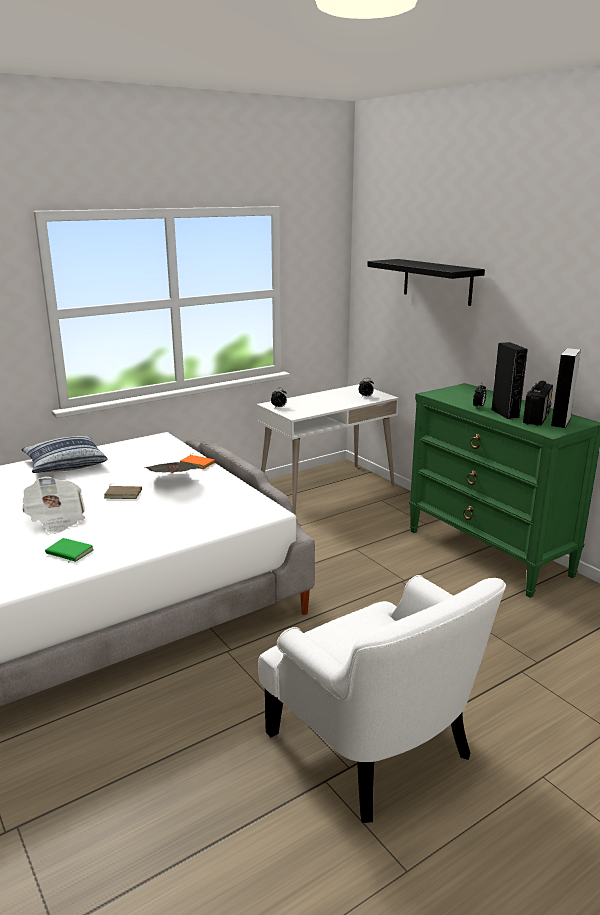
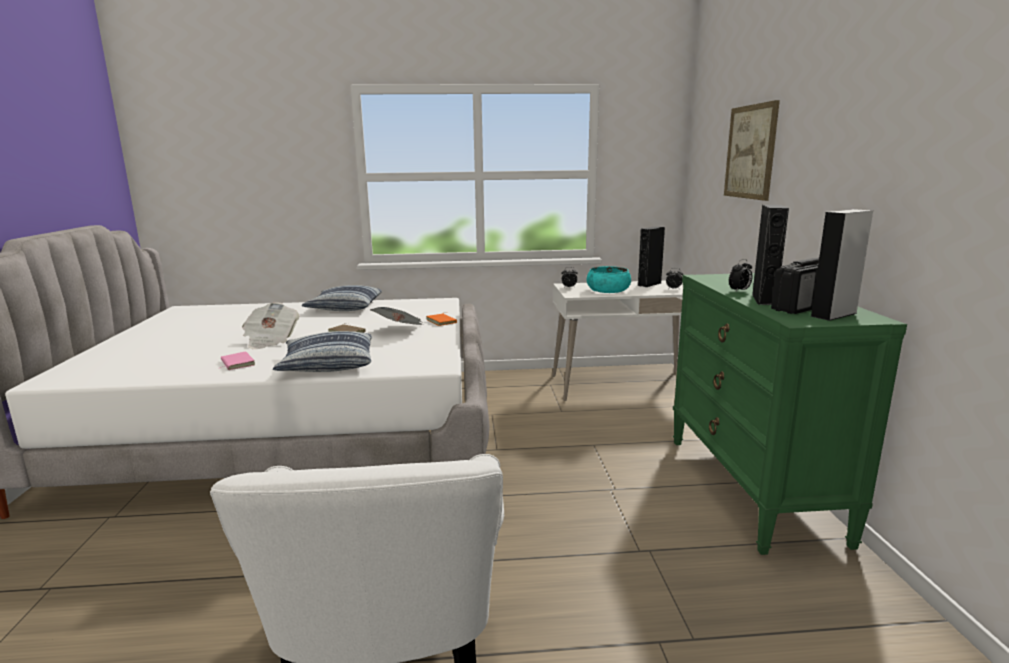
camera: 30 degrees right, 5 degrees down
(68, 553) = (236, 363): green book -> pink book
(164, 532) = (327, 364): none -> pillow
(316, 406) = (608, 290): none -> turquoise bowl
(339, 393) = (649, 284): none -> black speaker
(437, 281) = (750, 152): black shelf -> picture

